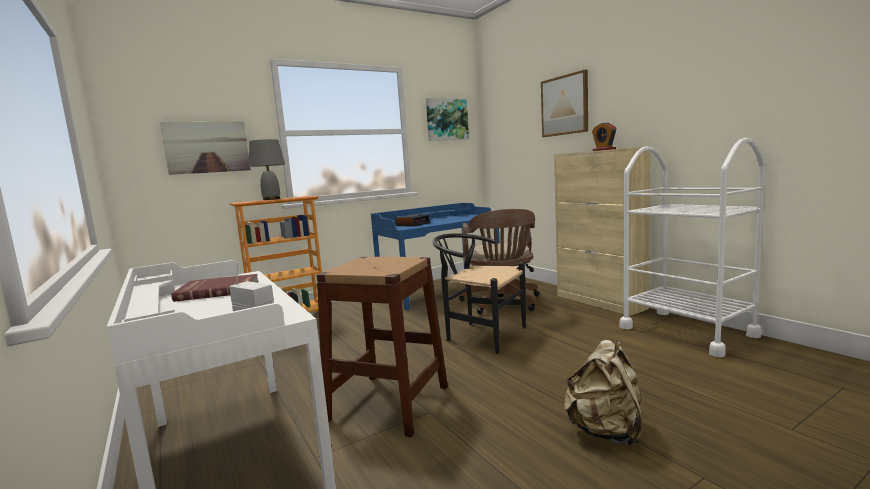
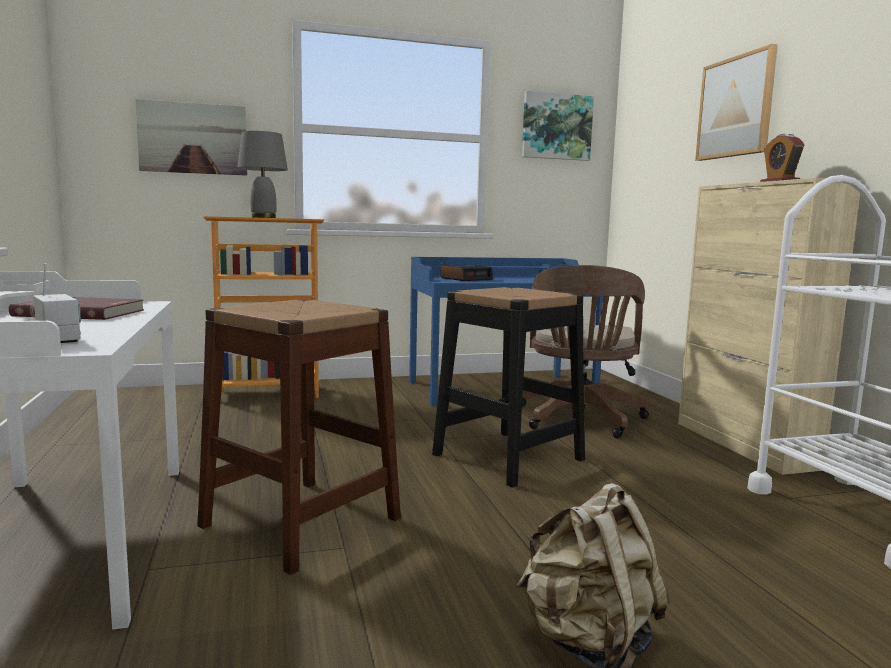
camera: 15 degrees right, 0 degrees up
(479, 335) = (508, 457): black chair -> black stool

